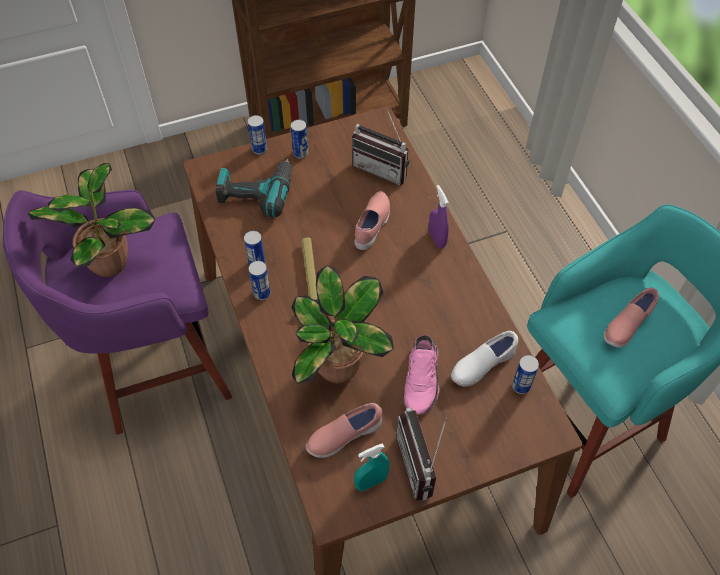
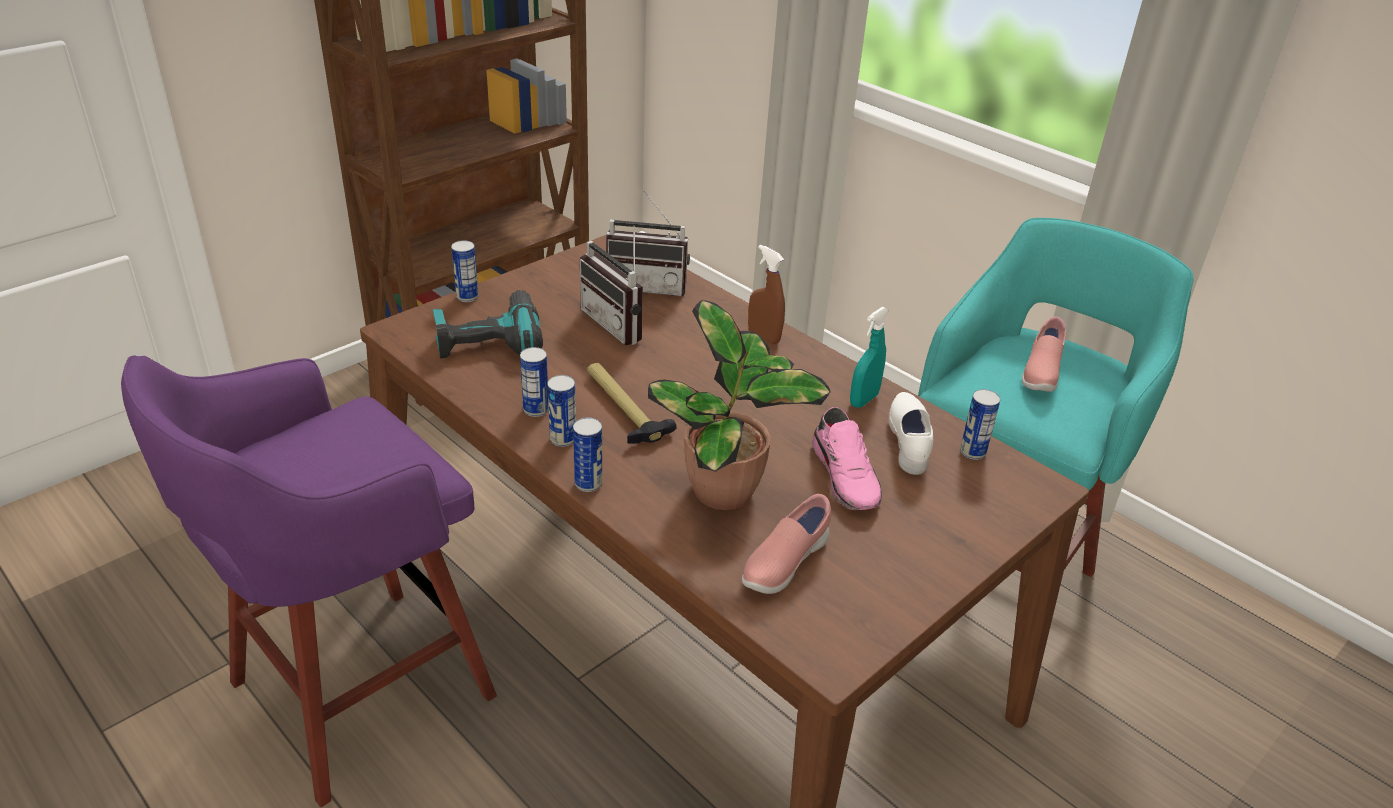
camera: 25 degrees left, 20 degrees down
(110, 260) = (295, 461): potted plant -> none
(300, 153) = (528, 291): can -> can (588, 483)
(371, 482) = (858, 605): turquoise spray bottle -> turquoise spray bottle (863, 400)
(373, 226) = (672, 341): pink shoe -> none
(423, 465) = (914, 566): radio -> radio (620, 324)
(437, 239) = (763, 337): purple spray bottle -> brown spray bottle
(481, 365) = (909, 443): white shoe -> white shoe turned 150 degrees clockwise

